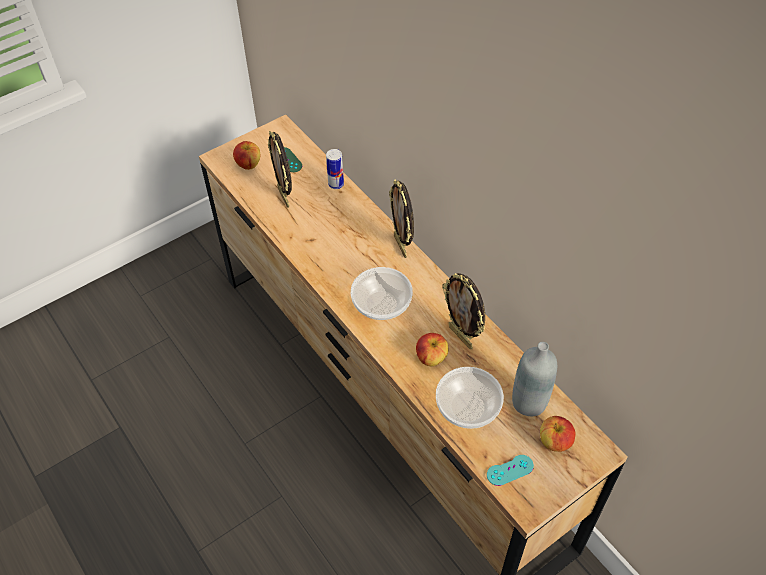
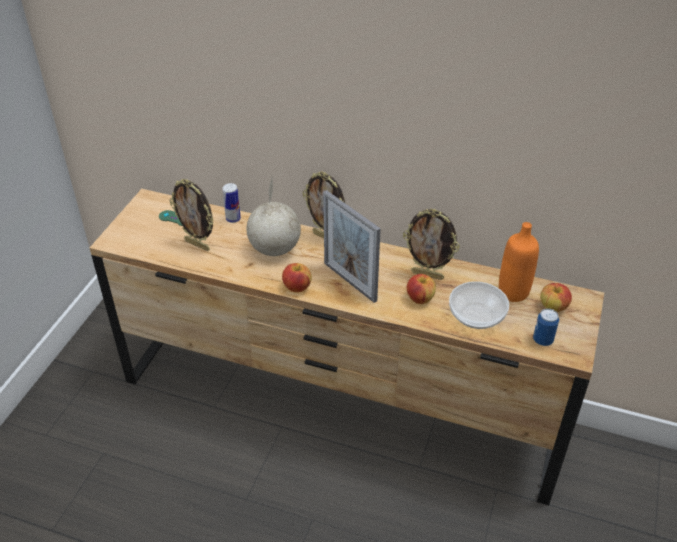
camera: 35 degrees left, 10 degrees down
(248, 164) = (143, 235): apple -> apple (297, 287)
(344, 235) = (274, 250): none -> globe
(382, 304) = (350, 282): bowl -> picture frame
(510, 470) = (542, 340): turquoise game controller -> can
(529, 402) = (513, 292): grey bottle -> orange bottle

